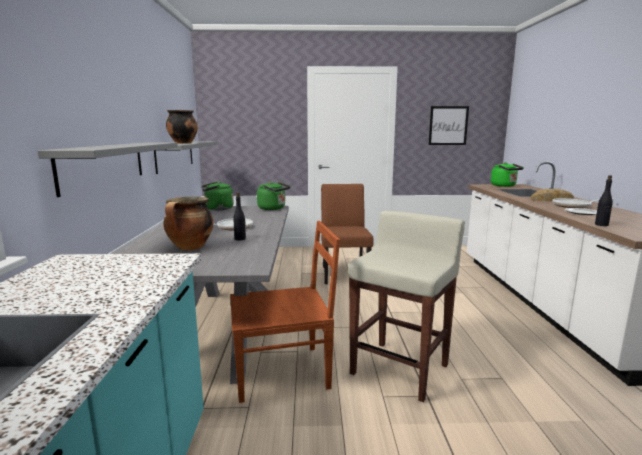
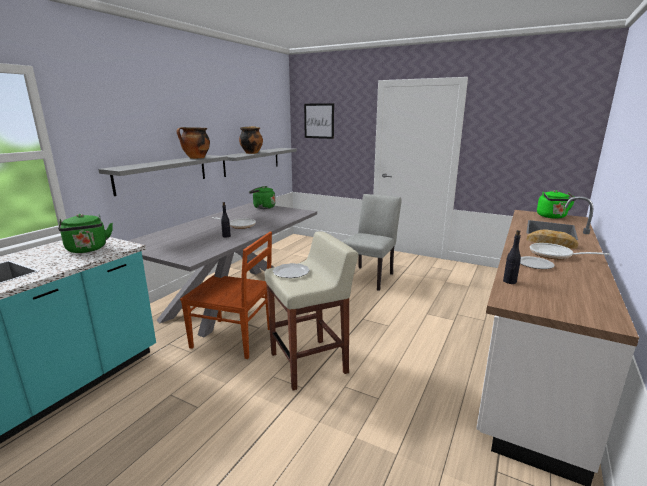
camera: 30 degrees right, 5 degrees up
(190, 248) = (187, 238): cooking pot -> cooking pot (196, 158)
(273, 208) = (300, 212): green kettle -> green kettle (87, 249)
(344, 273) = (370, 276): brown chair -> grey chair
(386, 259) = (291, 272): none -> plate
(448, 125) = (522, 140): picture -> picture (319, 121)

